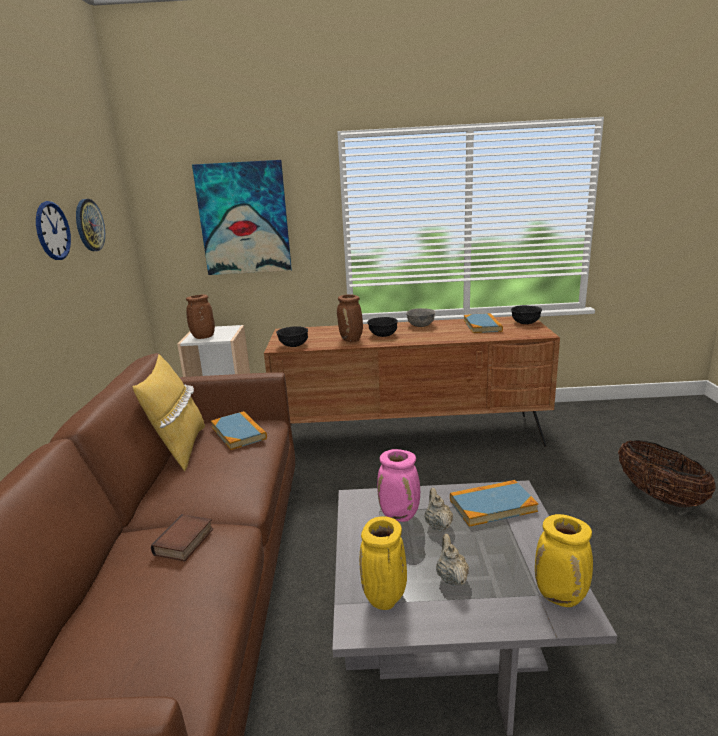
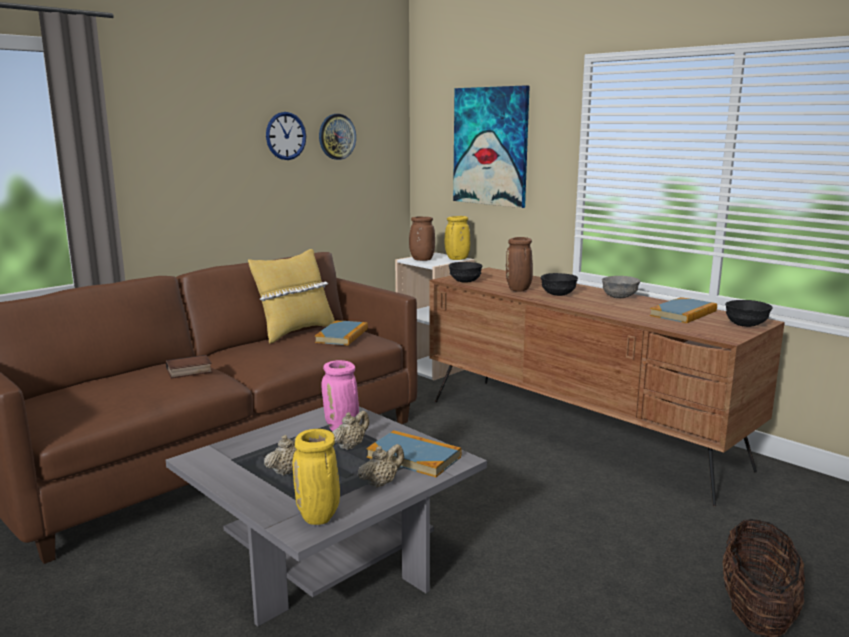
camera: 45 degrees right, 5 degrees down
(385, 599) = (233, 458): yellow vase -> yellow vase (457, 259)
(524, 539) = (381, 483): none -> beige teapot

